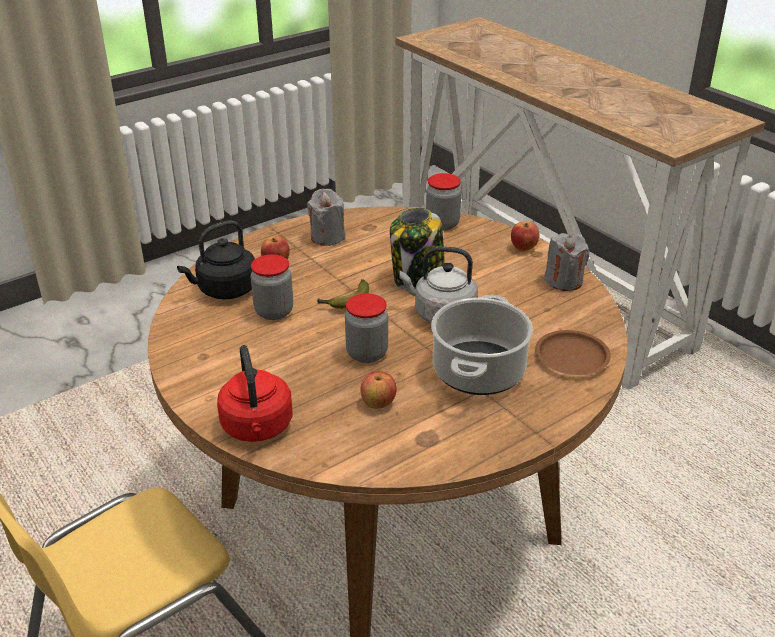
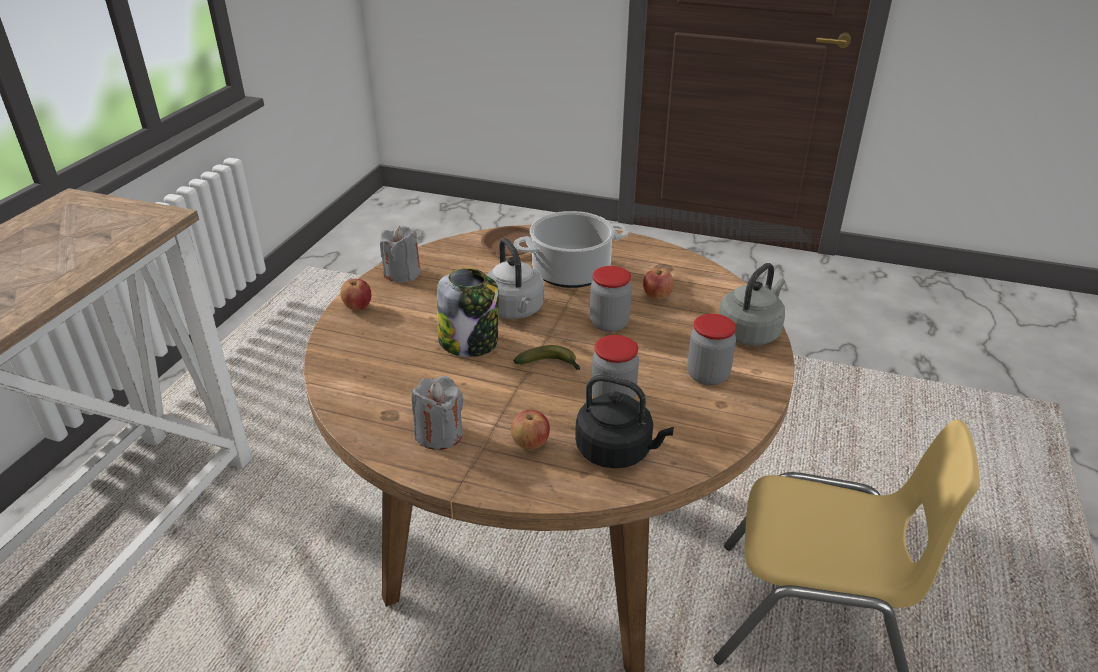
camera: 125 degrees left, 0 degrees up
(257, 428) = (750, 332): red kettle -> grey kettle
(442, 224) = (342, 368): jar -> jar (707, 375)

